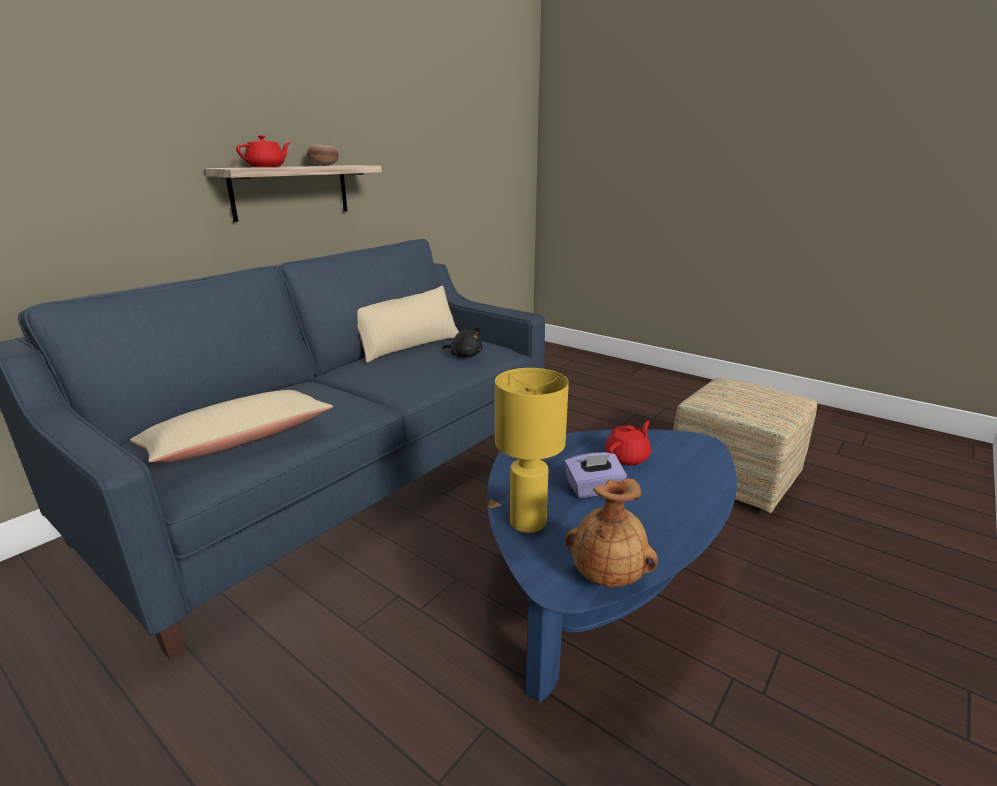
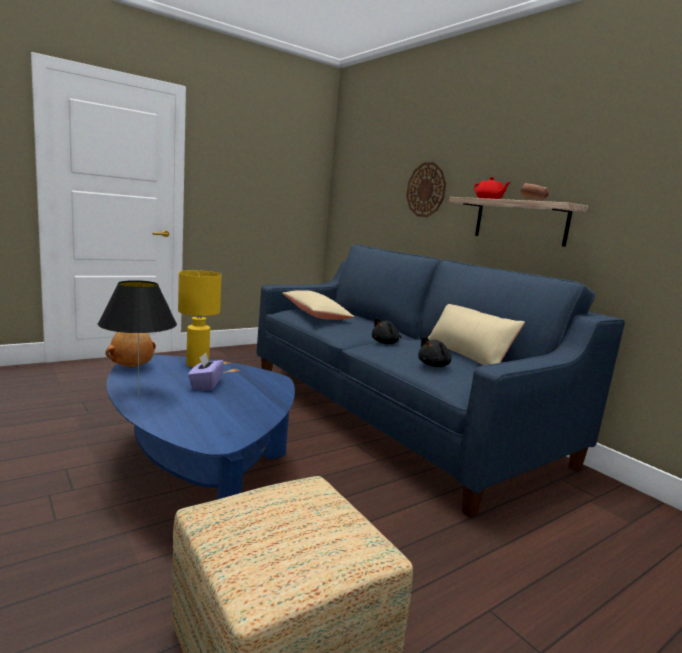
camera: 105 degrees right, 10 degrees down
(88, 156) = (426, 190): none -> wall clock
(384, 382) = (386, 343): none -> black plush toy
(627, 457) = (231, 405): red teapot -> none
(683, 519) = (138, 395): none -> black table lamp

